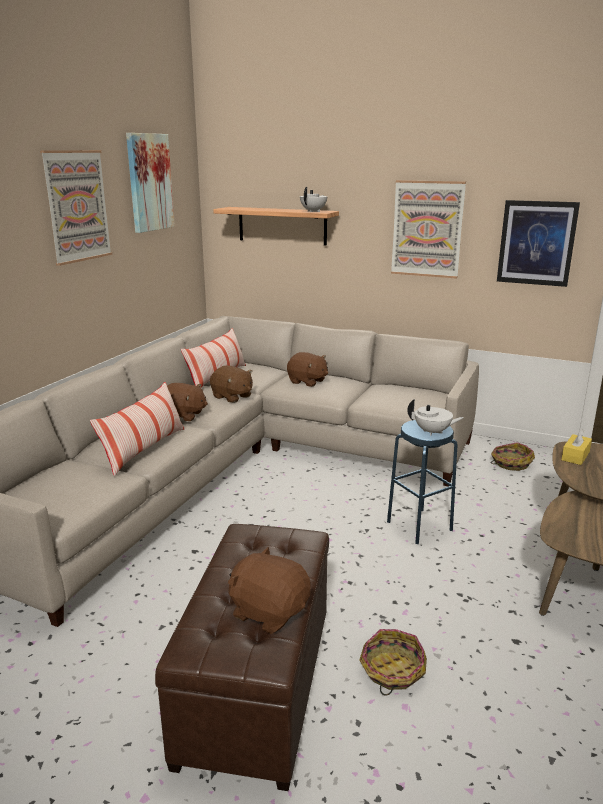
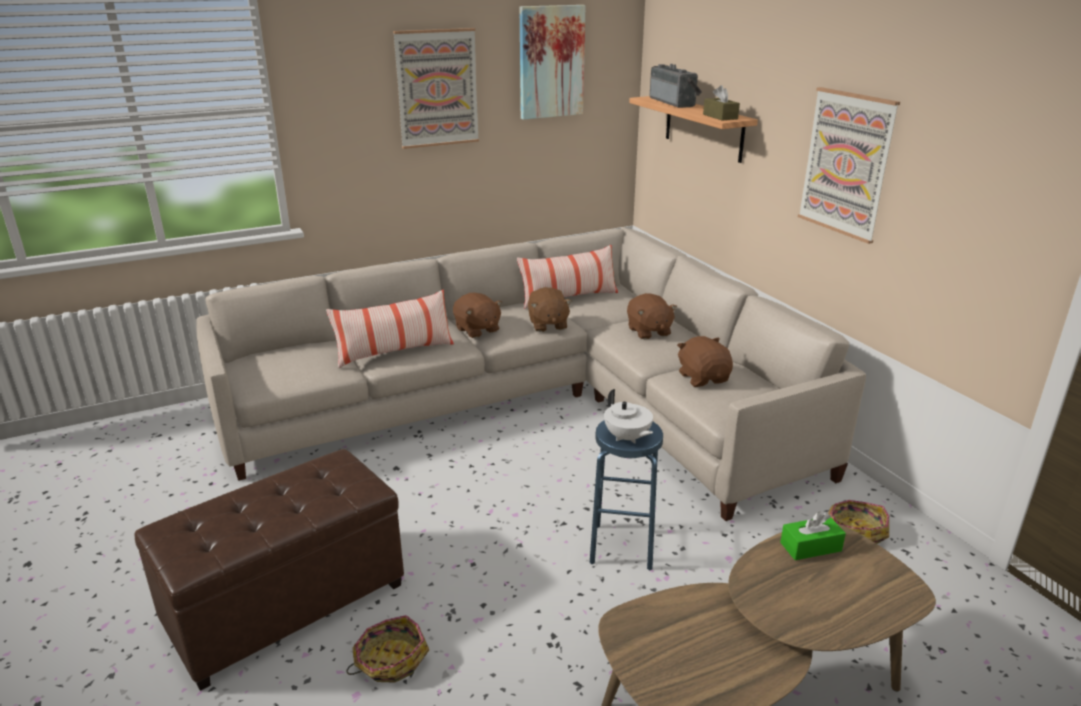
camera: 40 degrees right, 5 degrees up
(255, 208) = (675, 102): none -> radio
(269, 611) = (242, 532): brown plush toy -> brown plush toy (703, 378)
(314, 211) = (720, 116): white teapot -> brown tissue box
(536, 243) = (979, 215): picture -> none
(575, 456) = (810, 547): yellow tissue box -> green tissue box

